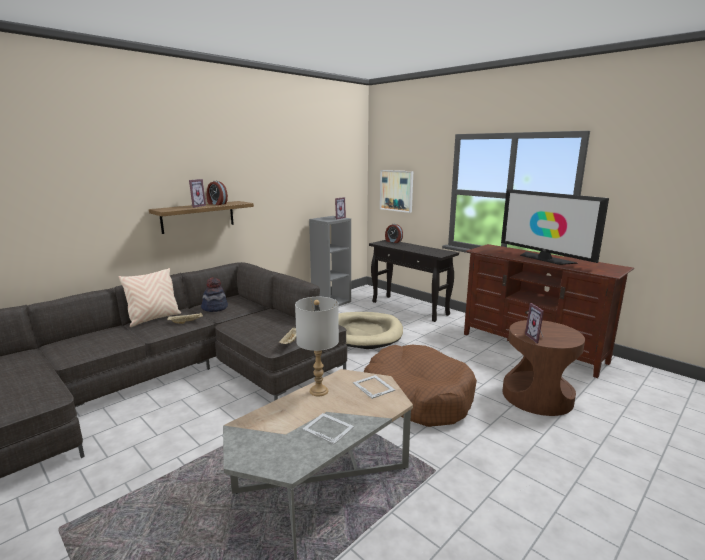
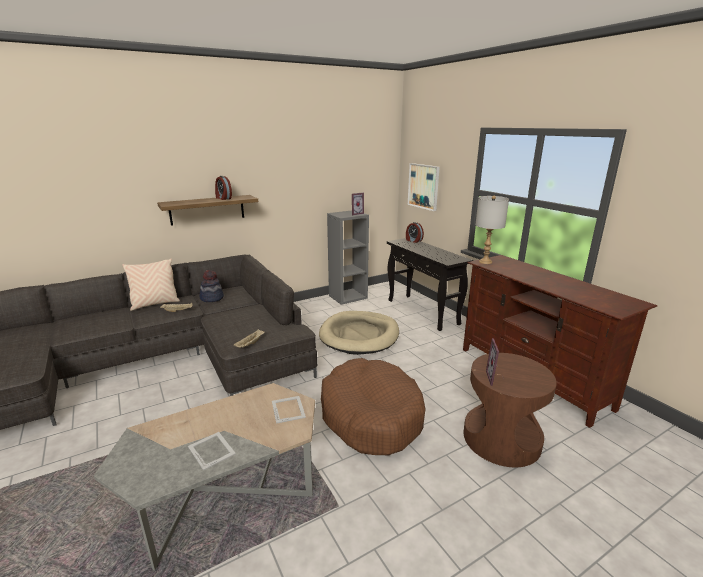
camera: 15 degrees right, 5 degrees up
(195, 206) = (200, 200): picture frame -> none
(318, 391) = (233, 405): grey table lamp -> grey table lamp (485, 262)
(544, 258) = (550, 281): television -> none

